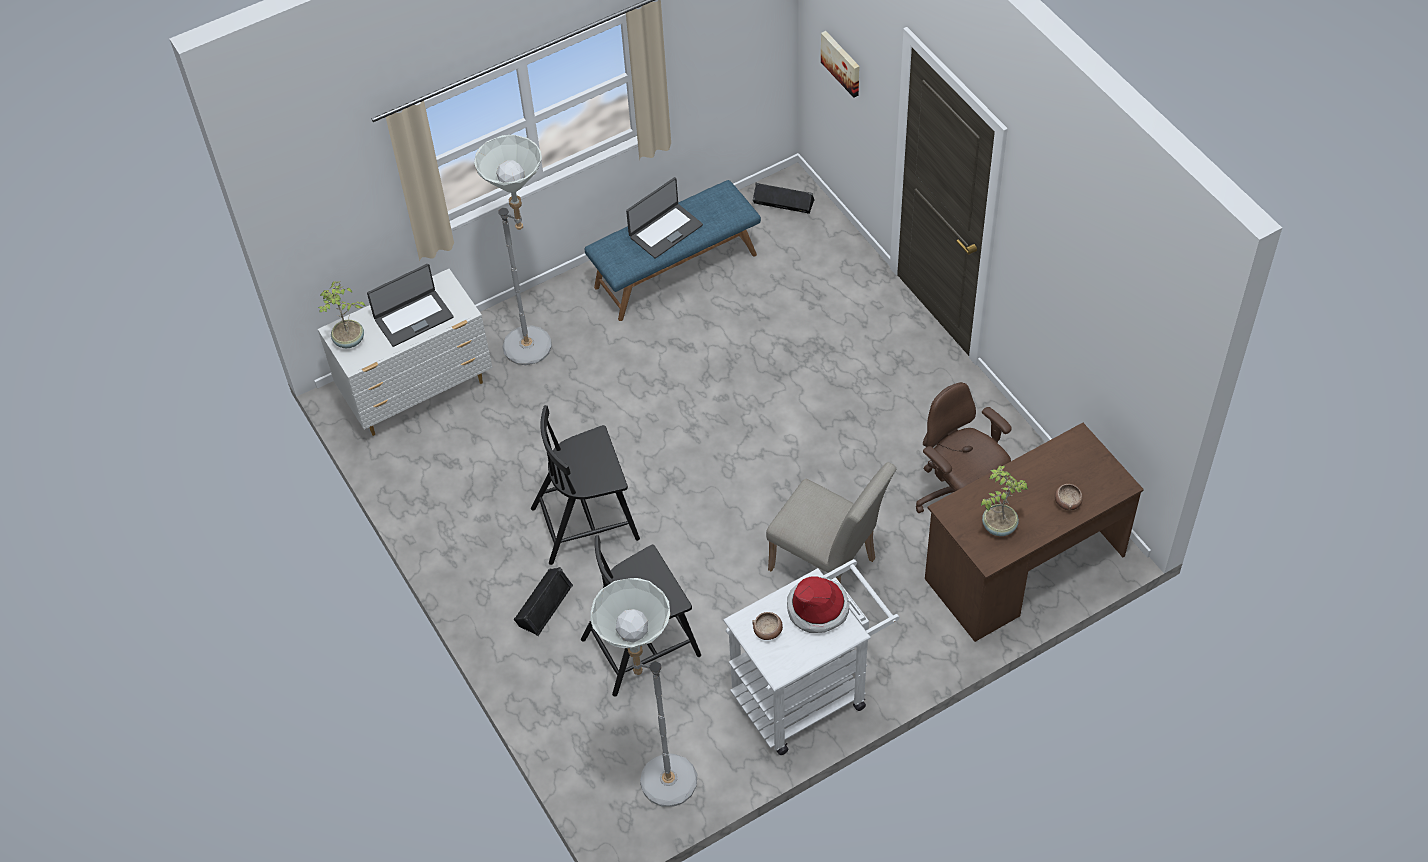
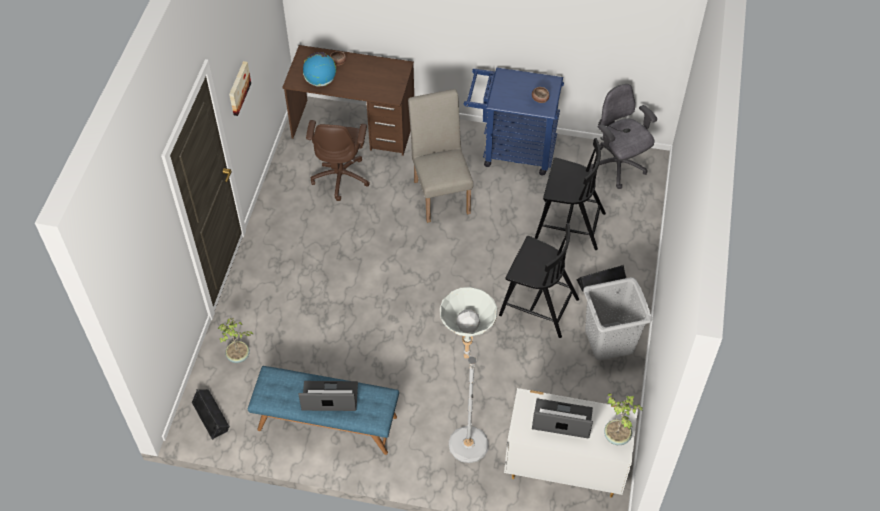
camera: 140 degrees left, 0 degrees up
(475, 544) = (609, 341): none -> grey laundry basket
(656, 778) = (617, 167): grey floor lamp -> grey office chair
(809, 692) = (511, 150): white cart -> blue cart
(818, 608) = (506, 91): hat -> none
(842, 63) = (154, 290): picture -> picture (238, 88)
(998, 526) = (380, 75): potted plant -> potted plant (238, 356)
(1052, 463) = (321, 81): none -> globe

